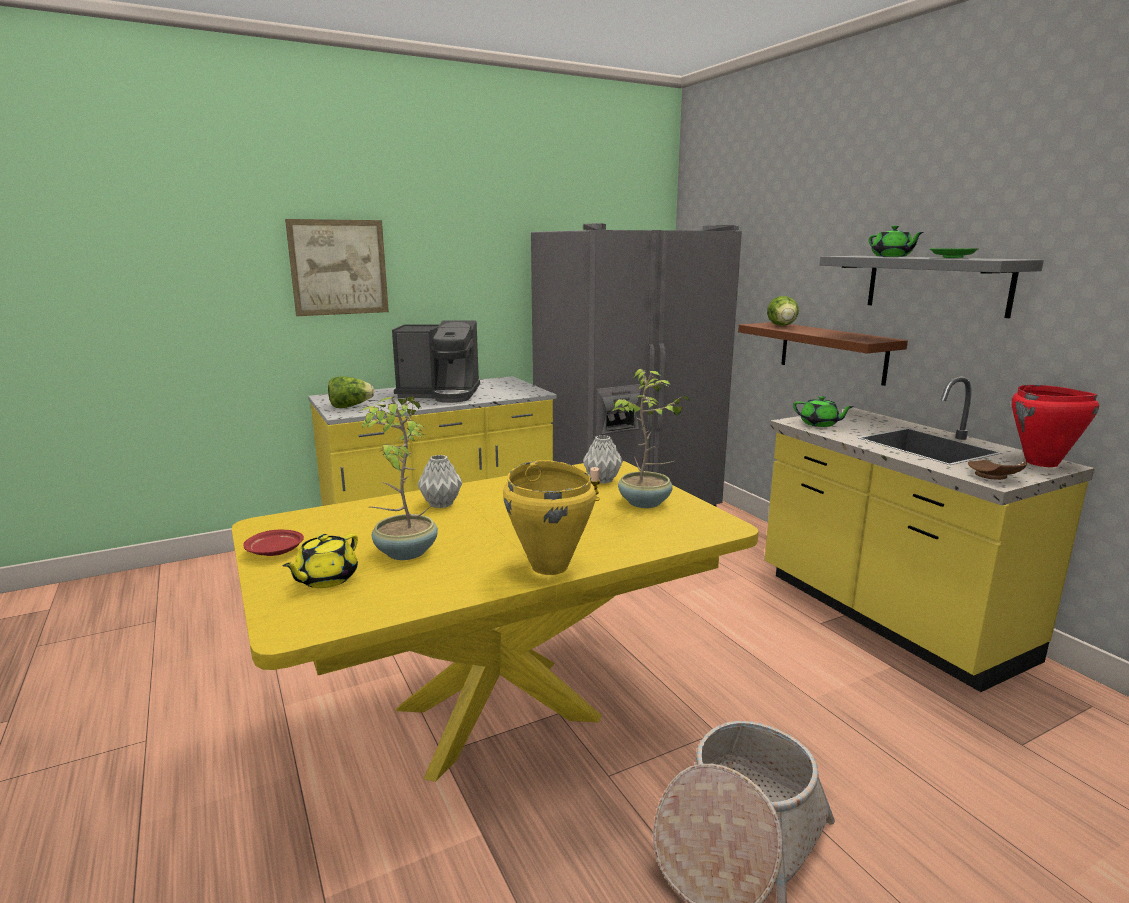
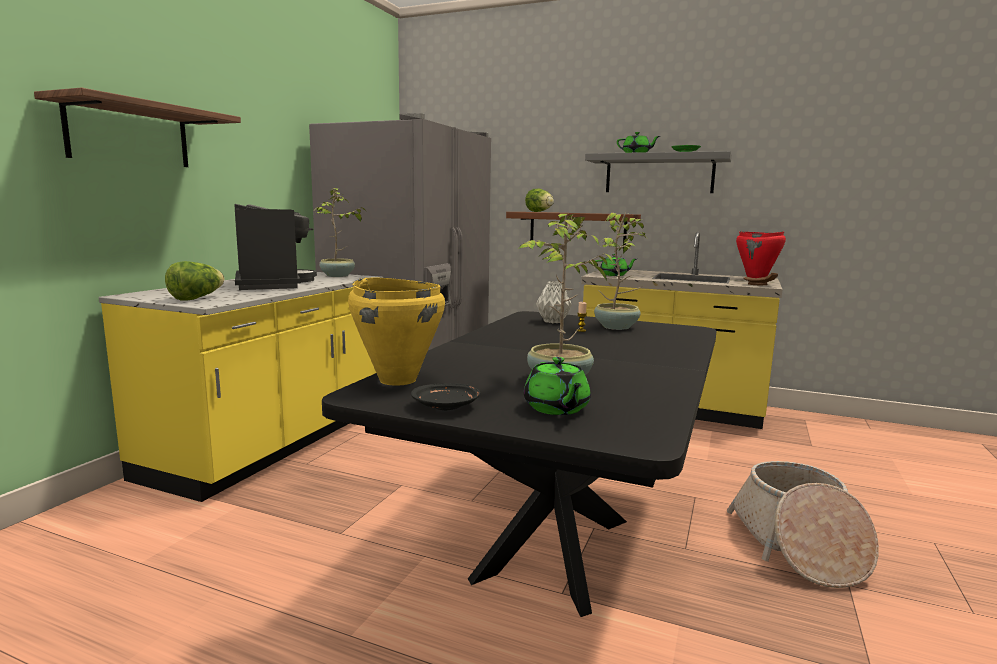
camera: 40 degrees left, 5 degrees down
(275, 551) = (446, 406): red plate -> black plate
(326, 579) = (556, 408): yellow teapot -> green teapot
(339, 267) = (129, 135): picture -> shelf
(440, 394) = (271, 284): coffee machine -> coffee machine turned 75 degrees counterclockwise
(441, 504) = (485, 352): grey vase -> none
(499, 714) = (556, 548): yellow dining table -> black dining table
(519, 389) = (338, 276): none -> potted plant
(550, 566) = (673, 364): yellow cooking pot -> yellow cooking pot (398, 380)

